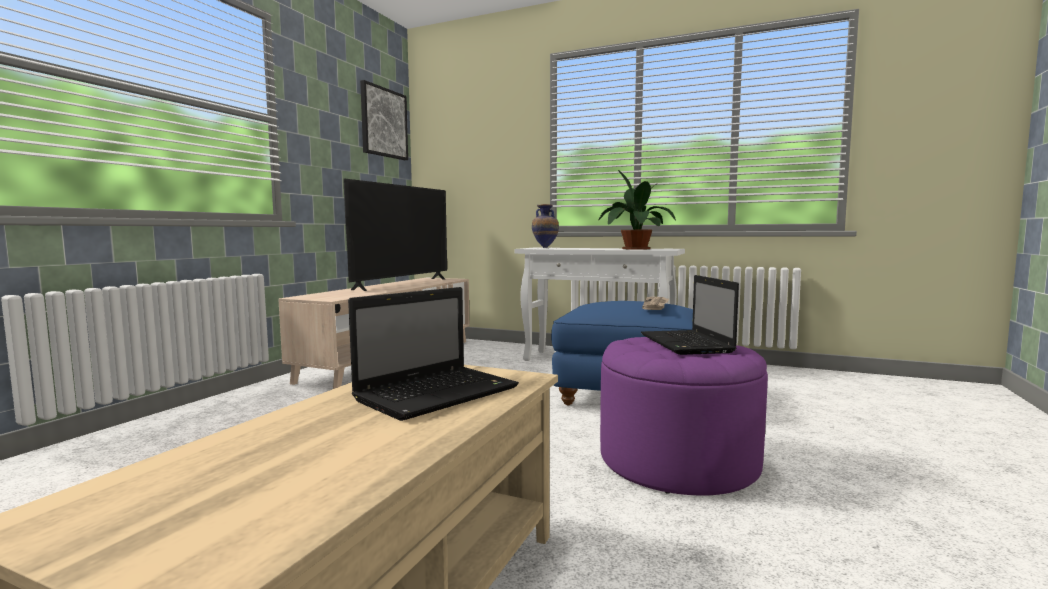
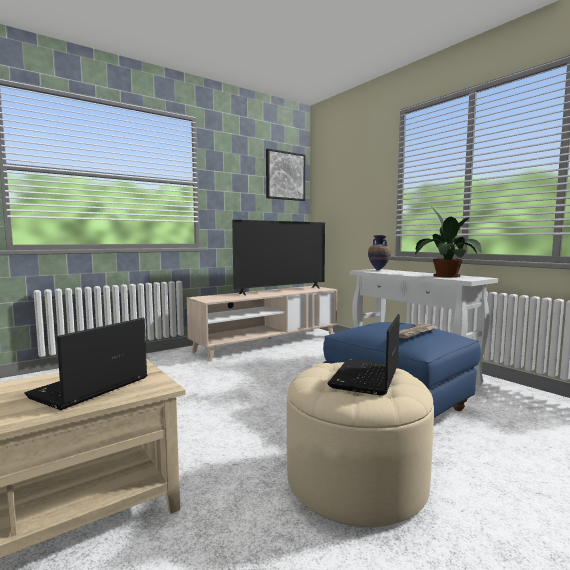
camera: 30 degrees right, 0 degrees up
(439, 393) = (88, 389): laptop -> laptop turned 135 degrees clockwise
(678, 461) = (356, 480): purple ottoman -> beige ottoman

